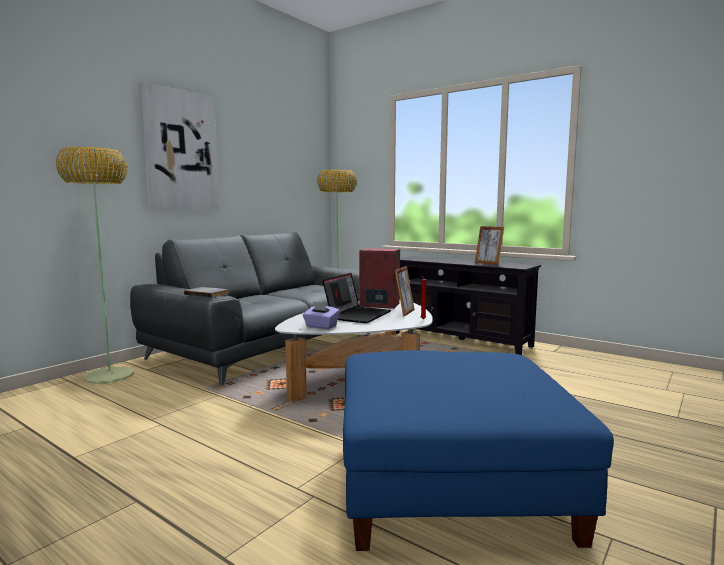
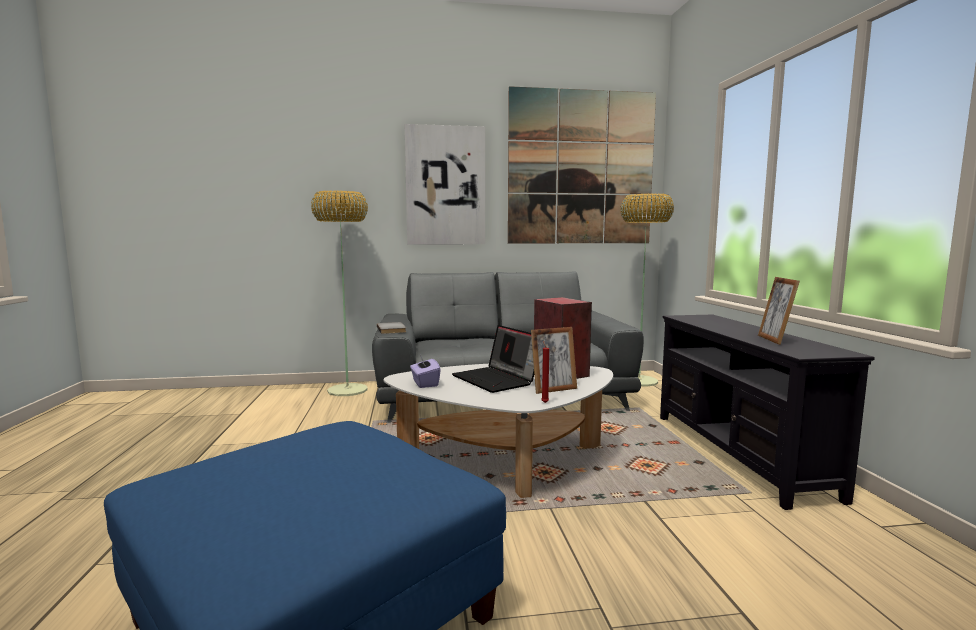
camera: 45 degrees right, 0 degrees up
(282, 144) = (581, 168): none -> picture
(357, 315) = (497, 380): laptop -> laptop turned 75 degrees clockwise

